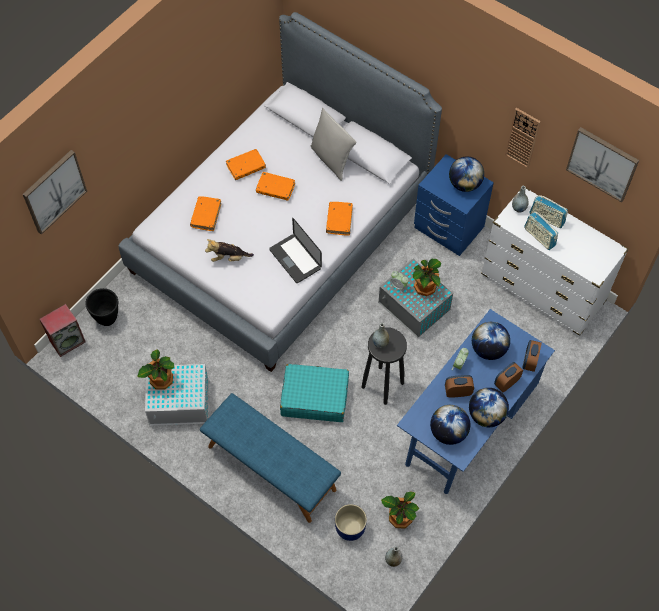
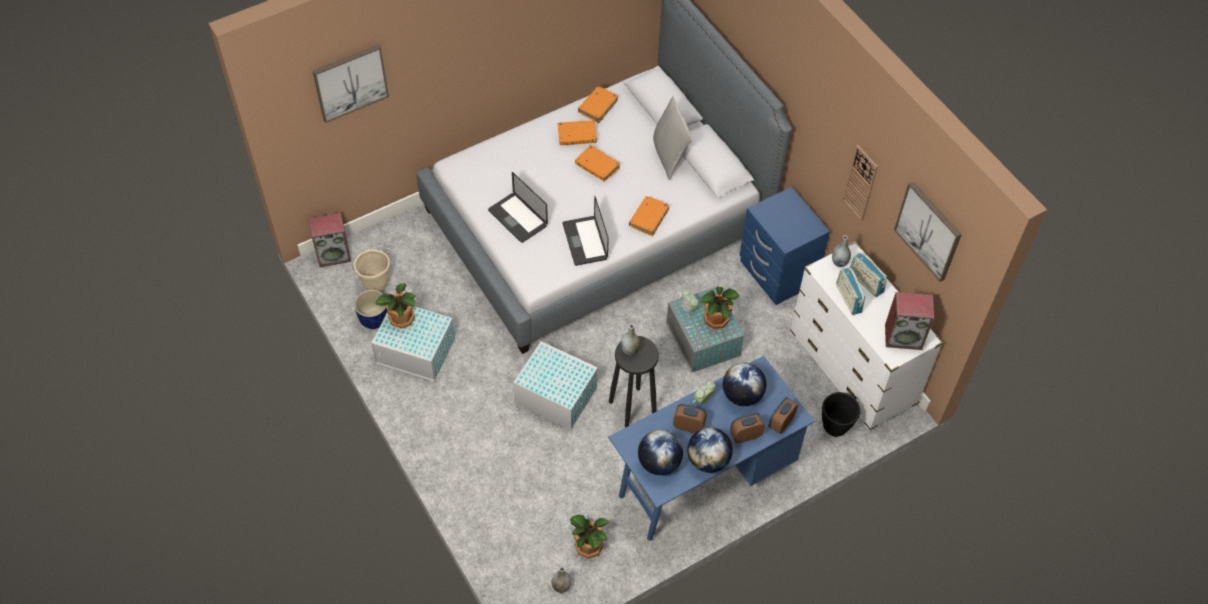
camera: 20 degrees right, 5 degrees down
(107, 318) = (383, 246): black planter -> black planter (835, 428)
(117, 355) = (376, 285): none -> beige planter
(206, 216) = (514, 170): orange book -> orange book (598, 107)
(229, 258) = (517, 218): plush toy -> laptop
(271, 468) = (477, 448): blue bench -> none
(314, 397) = (555, 394): turquoise suitcase -> white storage box
(349, 528) = (531, 537): blue planter -> blue planter (373, 318)
(464, 184) = (797, 223): globe -> none
(596, 254) = (904, 336): none -> speaker

